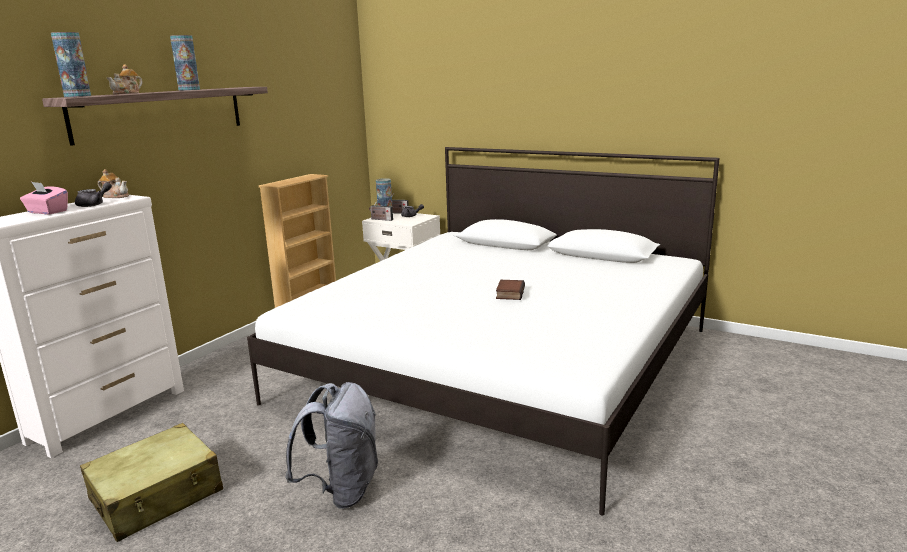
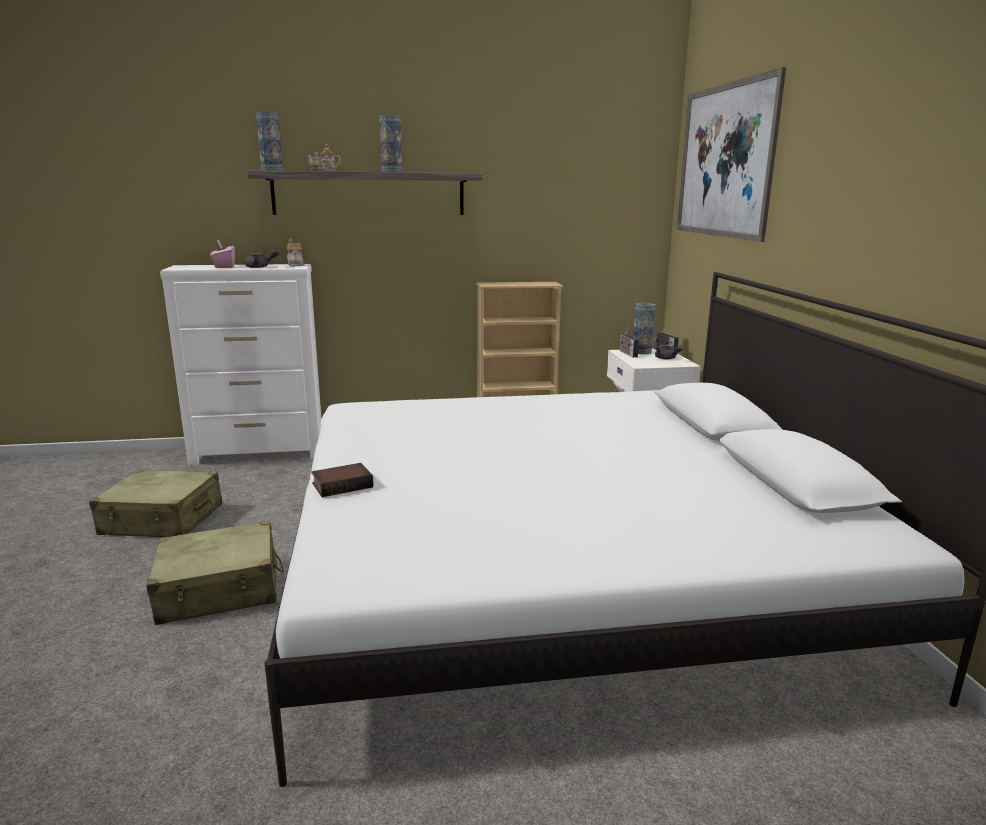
camera: 50 degrees right, 0 degrees up
(342, 490) = (220, 590): grey backpack -> beige suitcase
(429, 69) = (724, 161): none -> picture
(509, 293) = (532, 471): book -> book (343, 484)

